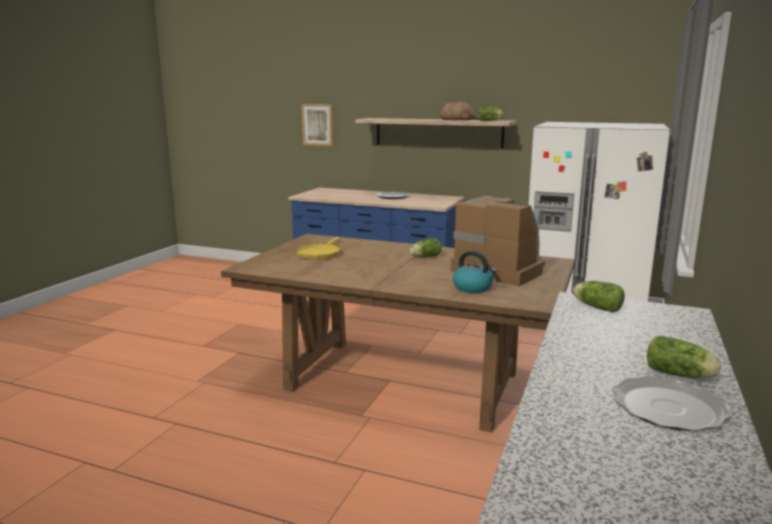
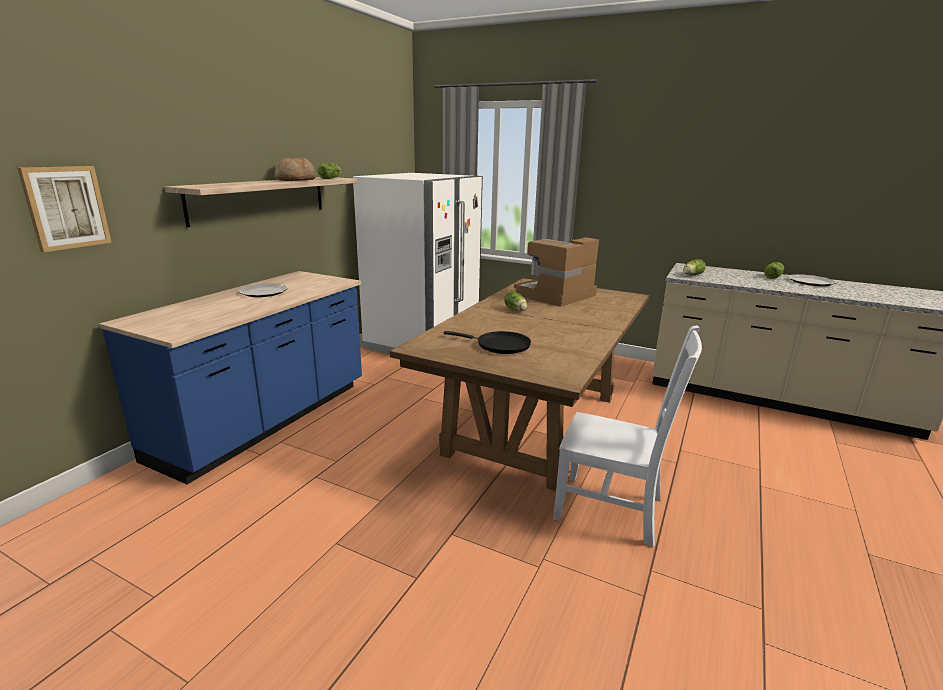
camera: 85 degrees left, 5 degrees up
(254, 413) = (612, 510): none -> white chair
(319, 253) = (499, 345): yellow frying pan -> black frying pan
(473, 288) = (605, 305): kettle -> none

